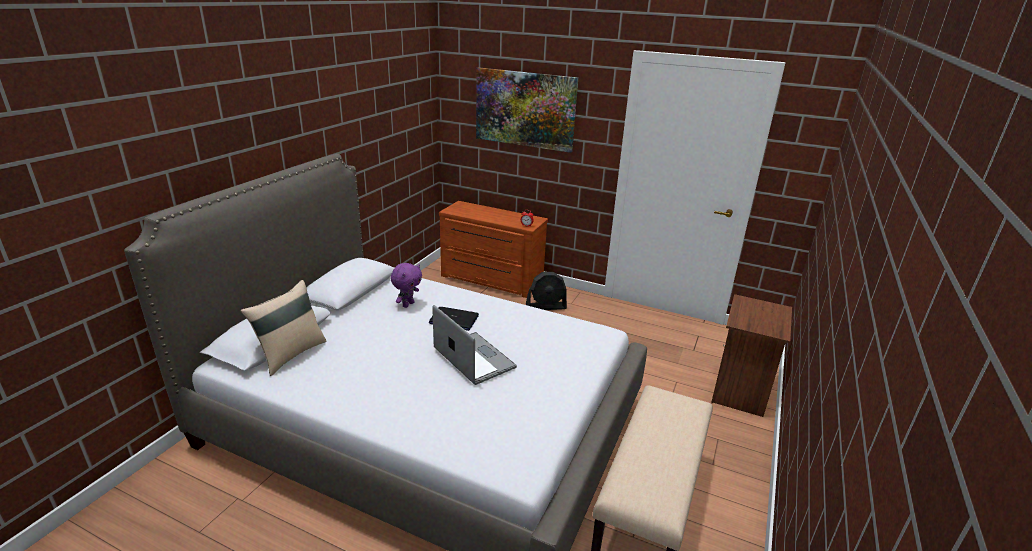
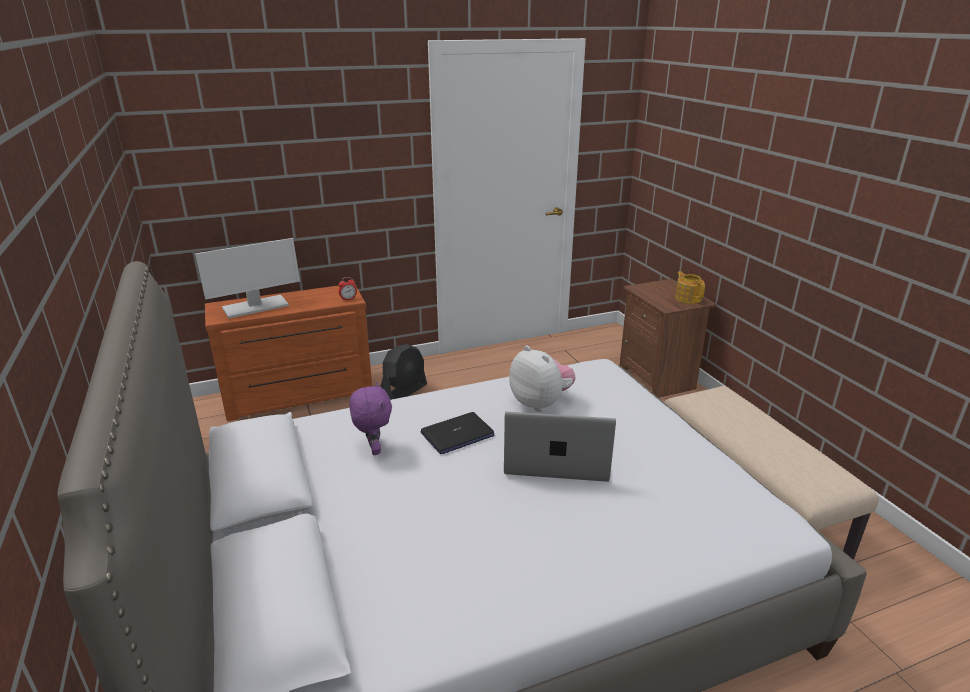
camera: 45 degrees left, 0 degrees up
(290, 354) = (347, 606): beige pillow -> none
(475, 211) = (255, 307): none -> monitor
(525, 109) = (291, 141): picture -> none
(525, 330) = (540, 403): none -> plush toy
(771, 325) = (688, 298): none -> teapot

